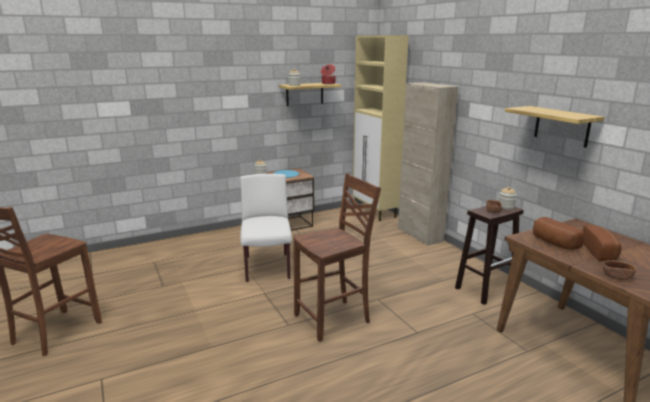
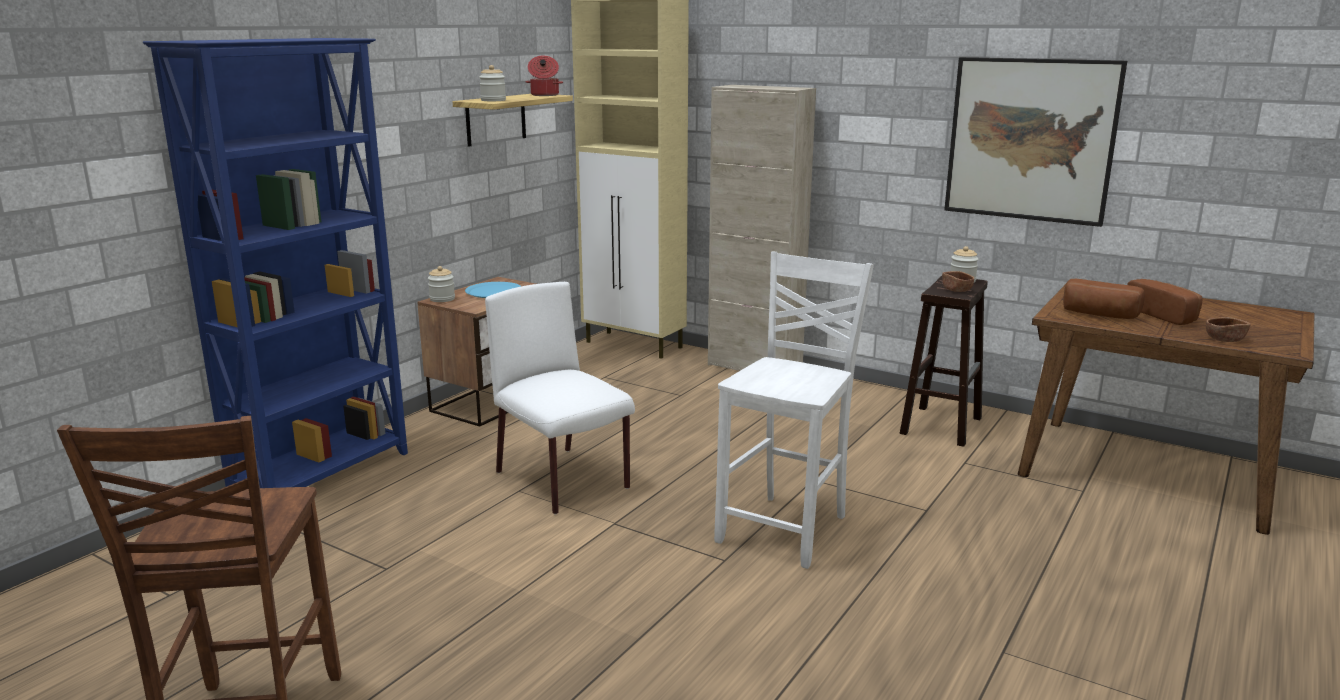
camera: 30 degrees left, 0 degrees up
(187, 242) = (324, 475): none -> blue bookcase
(334, 319) = (787, 529): brown chair -> white chair
(561, 126) = (1030, 140): shelf -> picture

